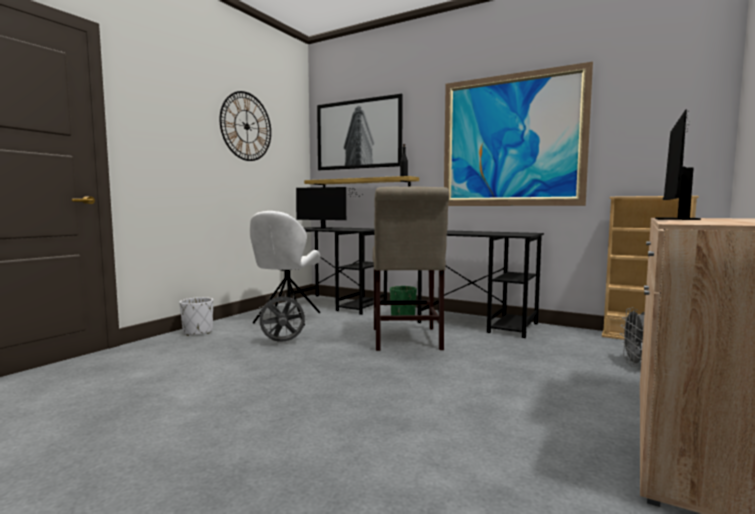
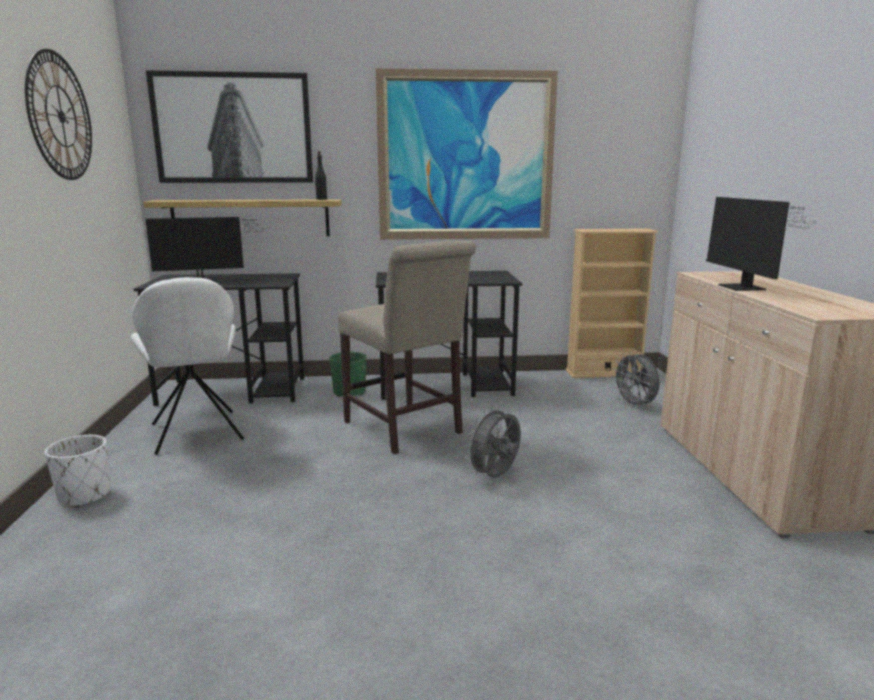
camera: 35 degrees left, 10 degrees up
(282, 343) = (259, 476): grey fan -> grey fan (495, 477)

